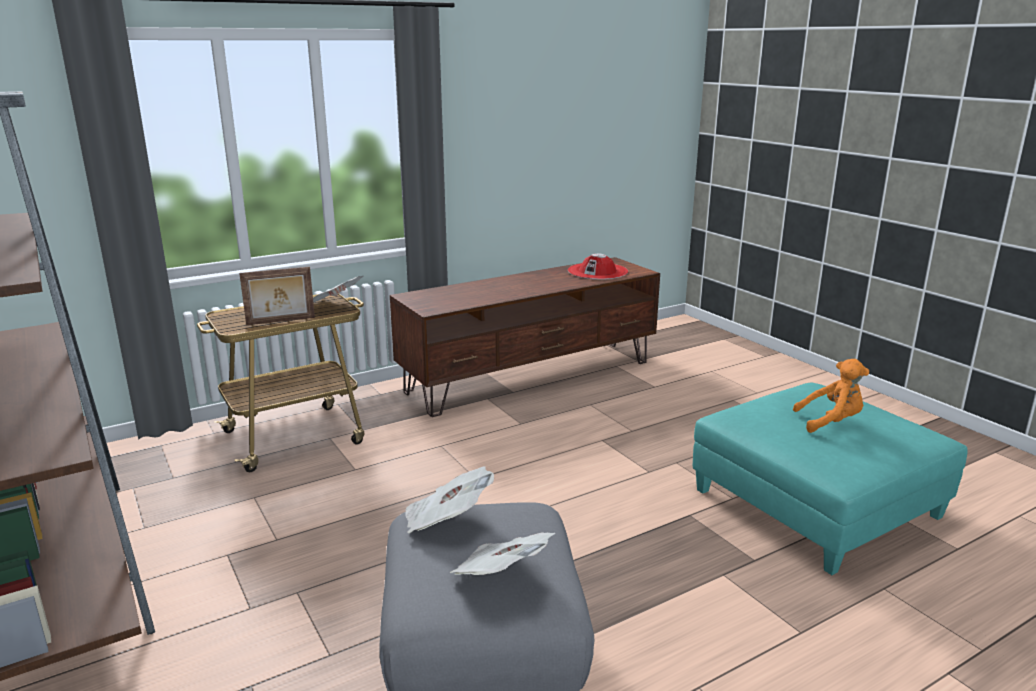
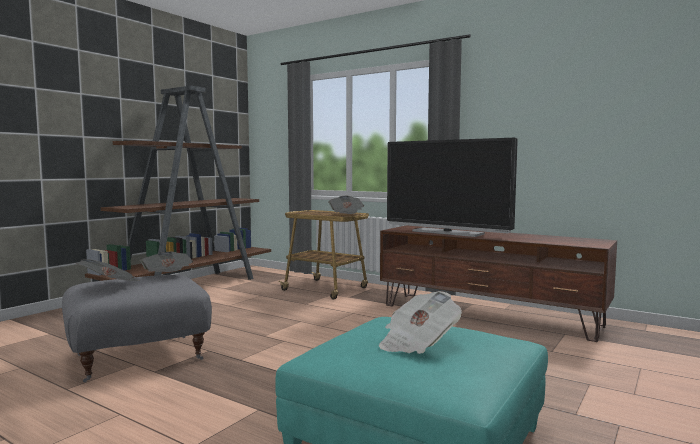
camera: 65 degrees right, 15 degrees down
(281, 321) = (312, 213): picture frame -> none
(492, 294) = (447, 233): none -> television
(598, 271) = (561, 240): red hat -> none
(831, 422) = (417, 343): orange plush toy -> newspaper

